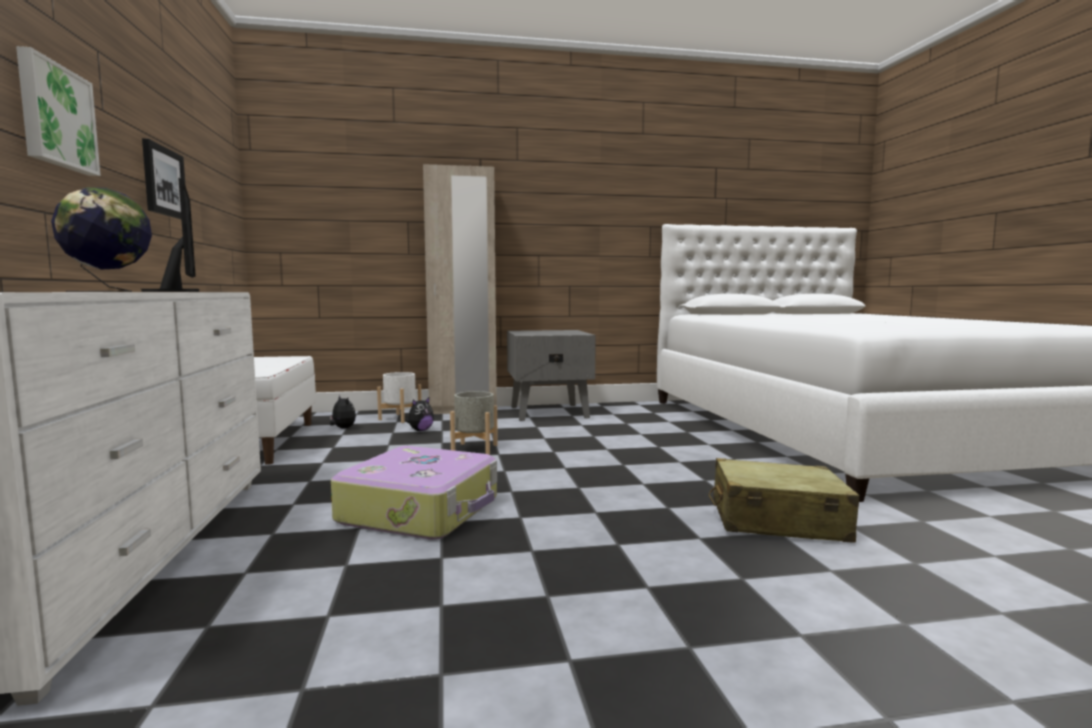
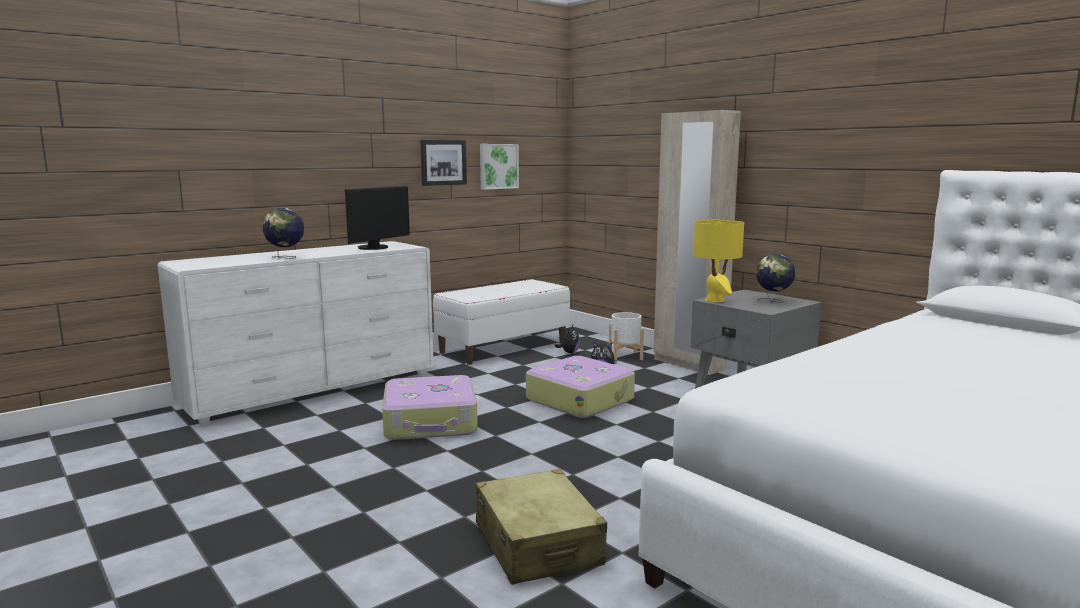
camera: 60 degrees right, 5 degrees up
(55, 116) = (337, 151): picture -> picture (498, 166)
(475, 449) = (580, 399): grey planter -> suitcase
(529, 334) = (715, 300): none -> yellow table lamp
(558, 331) = (773, 301): none -> globe

